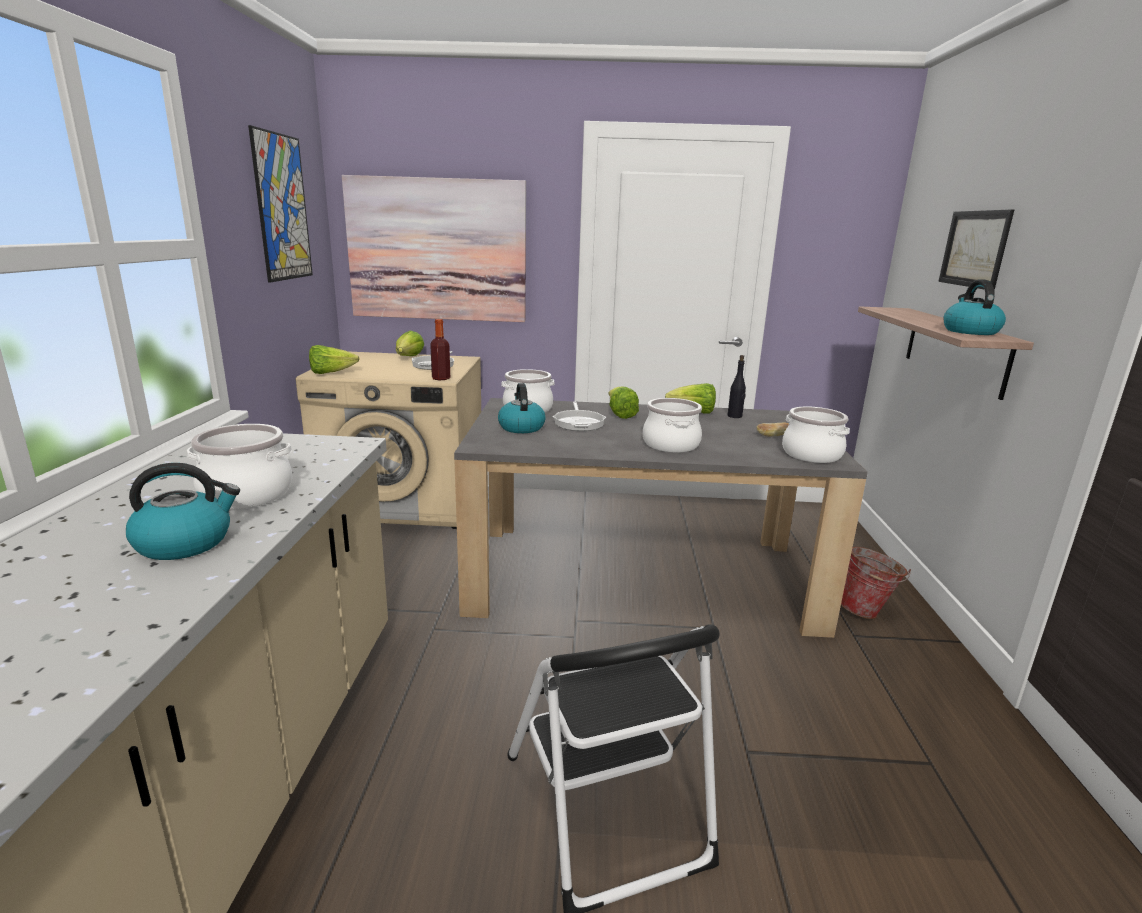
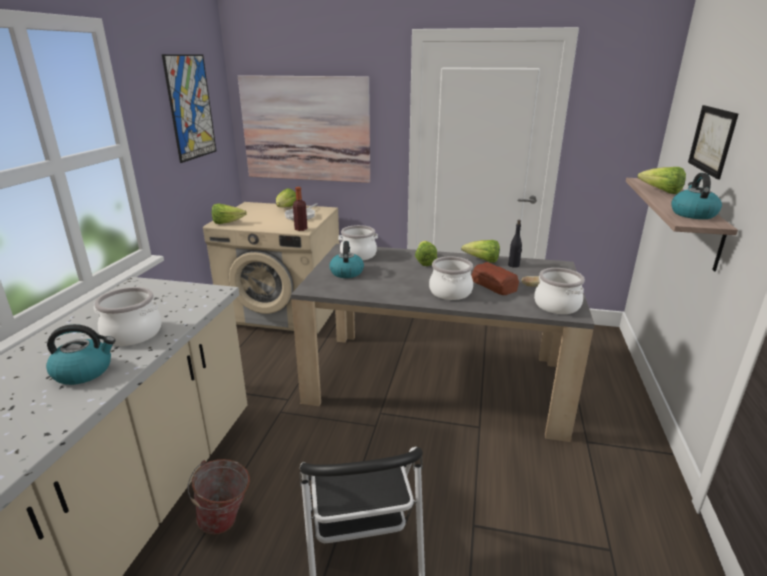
camera: 10 degrees right, 5 degrees up
(579, 422) = (390, 269): frying pan -> none
(721, 436) = (493, 285): none -> bread
(866, 612) = (604, 422): bucket -> bucket (226, 523)
(912, 316) = (661, 192): none -> lettuce

